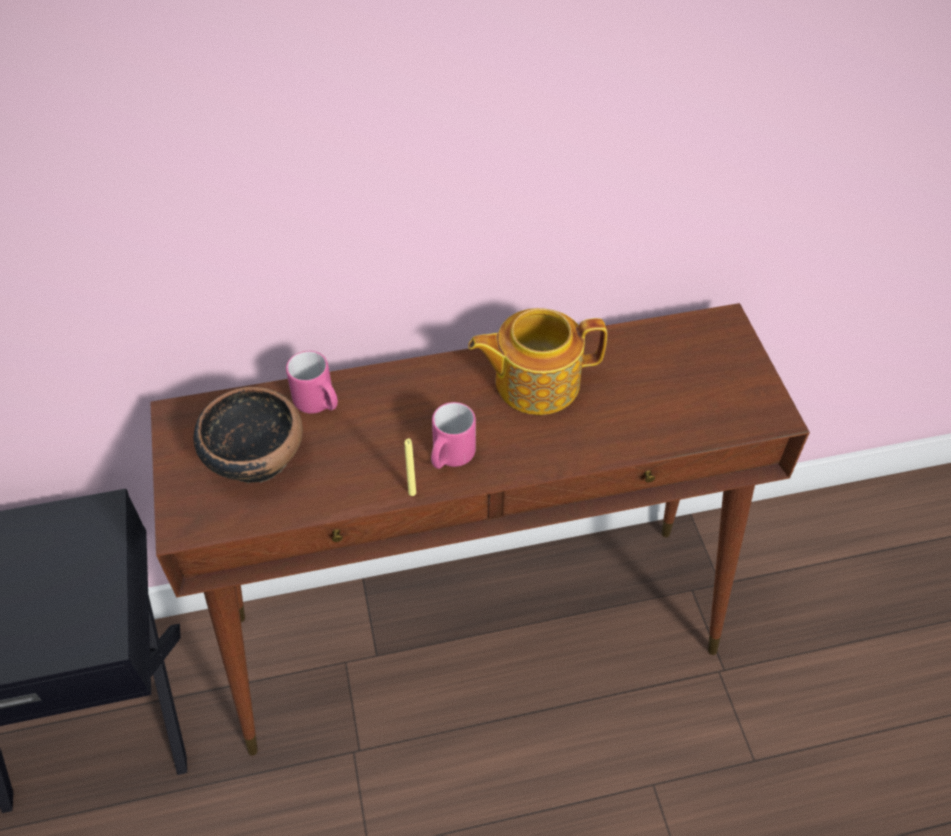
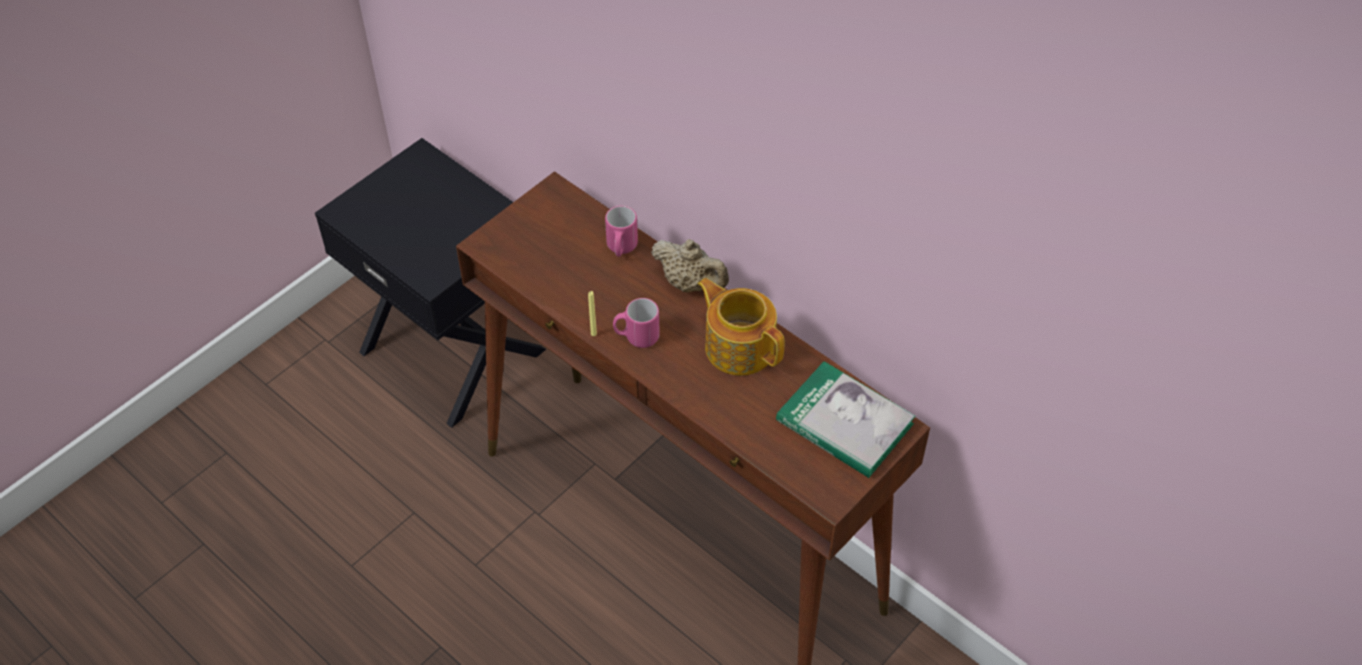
camera: 55 degrees right, 0 degrees up
(255, 456) = (556, 244): bowl -> none
(420, 374) = (690, 283): none -> beige teapot
(691, 357) = (844, 423): none -> book

